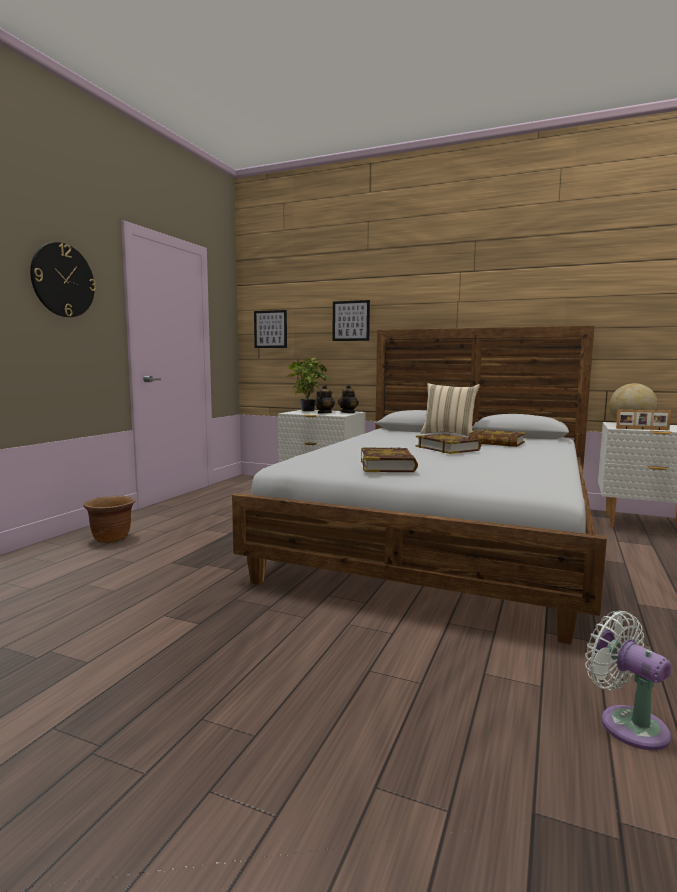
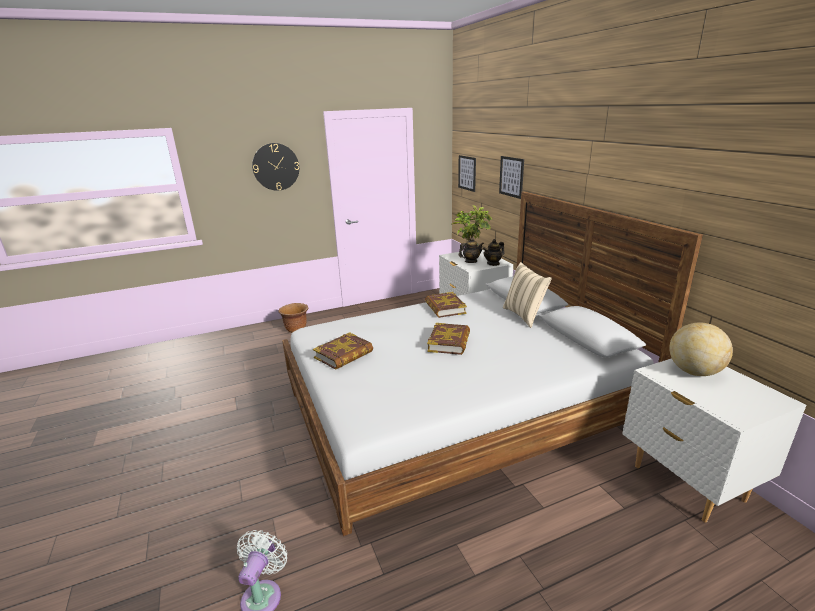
camera: 45 degrees right, 15 degrees up
(496, 443) = (521, 345): book -> book (444, 308)
(642, 429) = (674, 385): picture frame -> none

